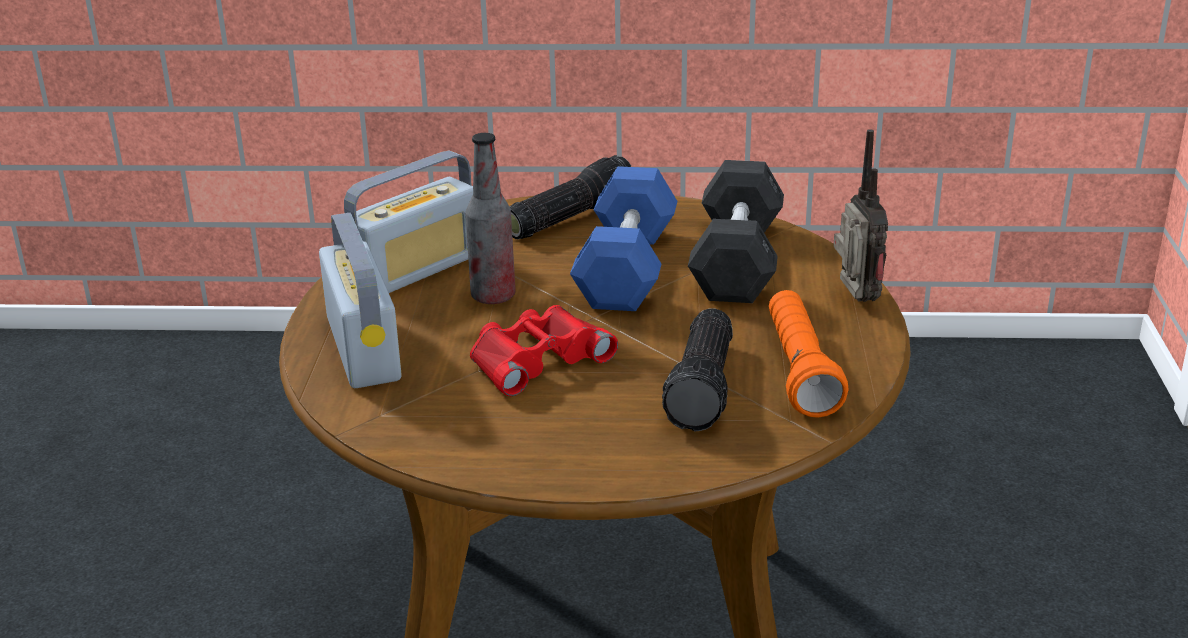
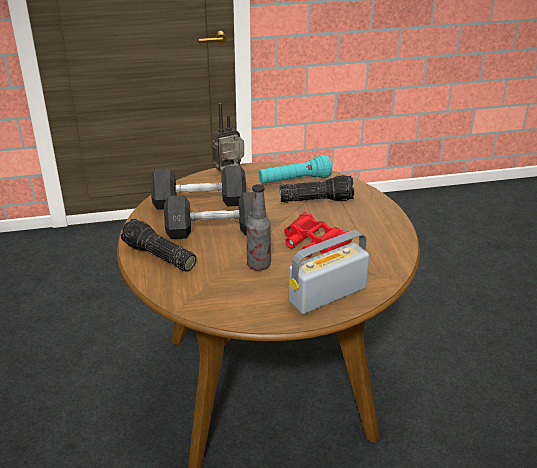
camera: 105 degrees left, 5 degrees up
(416, 270) = (236, 297): radio -> none
(626, 268) = (215, 230): blue dumbbell -> grey dumbbell
(800, 371) = (294, 181): orange flashlight -> turquoise flashlight

